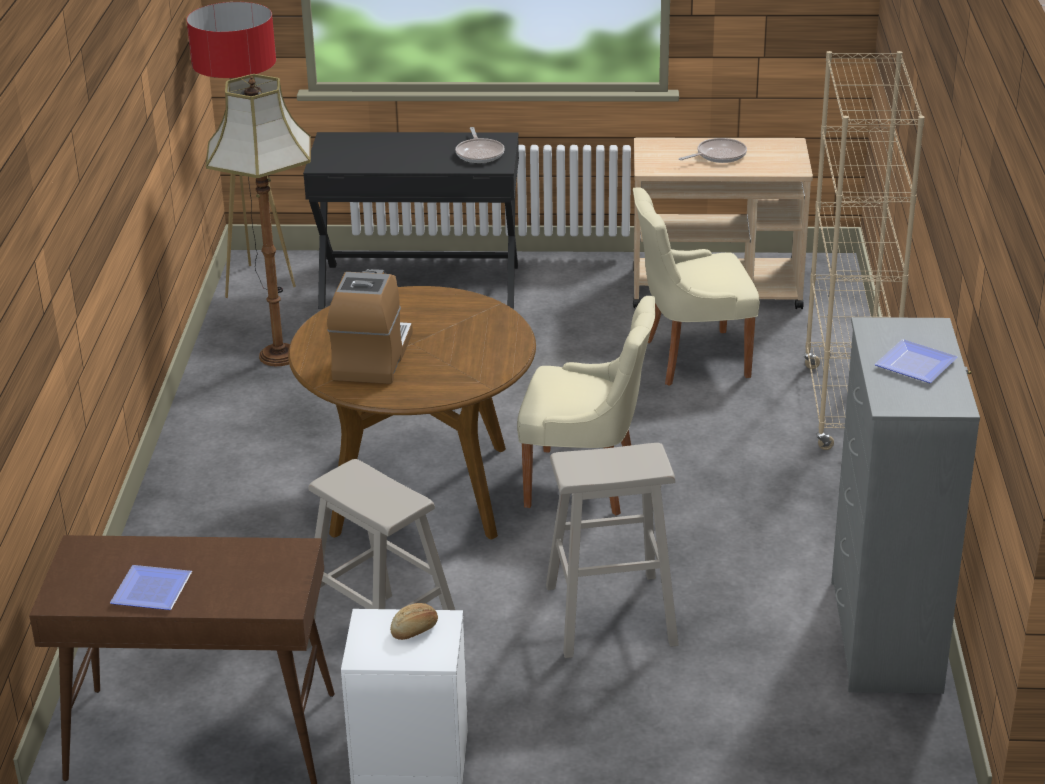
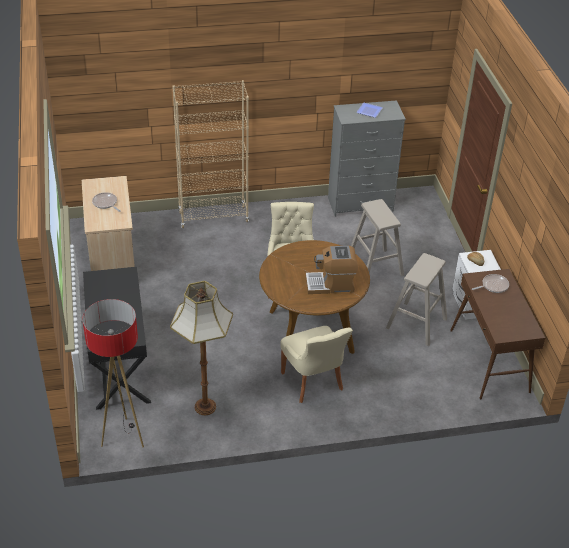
camera: 105 degrees left, 10 degrees up
(155, 589) = (514, 308): plate -> none
(479, 153) = (113, 281): frying pan -> frying pan (493, 286)
(691, 358) = (180, 262): beige chair -> beige chair (313, 382)

